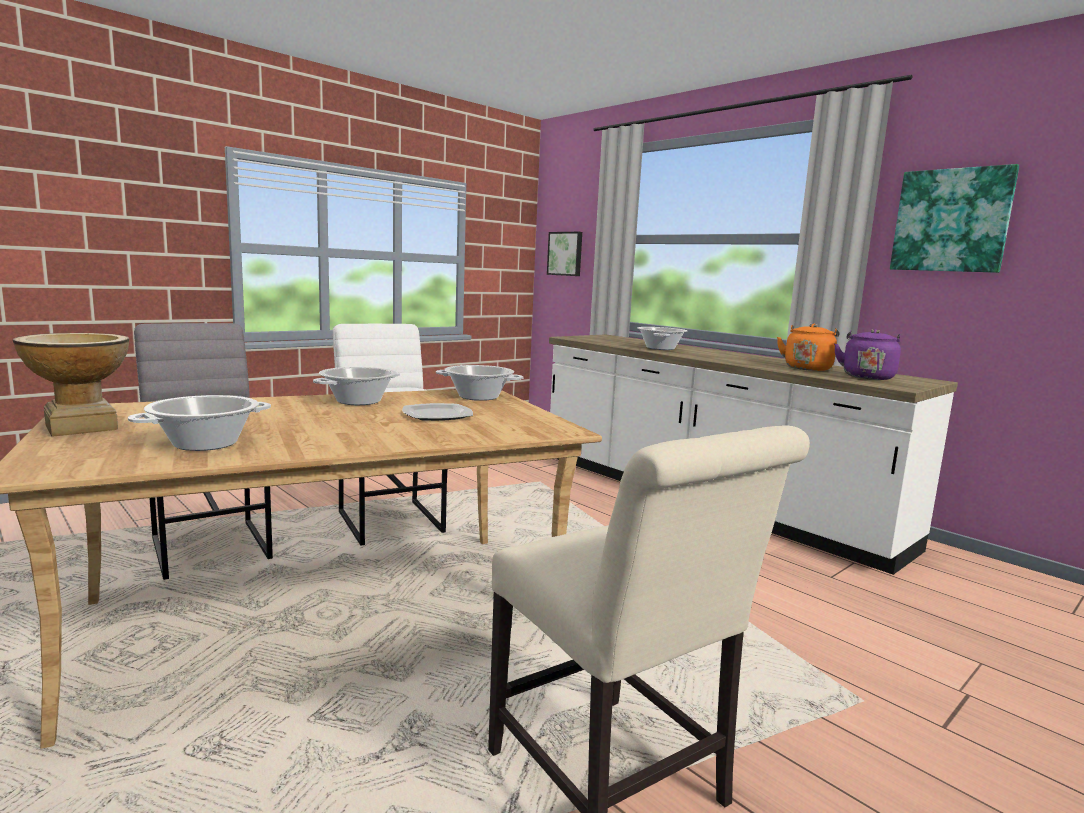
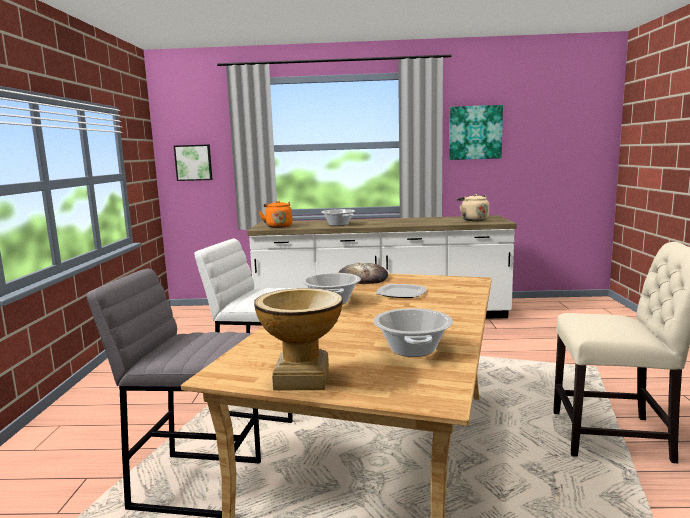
camera: 45 degrees left, 0 degrees up
(478, 397) = (362, 278): cooking pot -> bread
(807, 368) = (439, 220): orange kettle -> orange kettle (278, 226)
(867, 377) = (473, 220): purple kettle -> beige kettle

